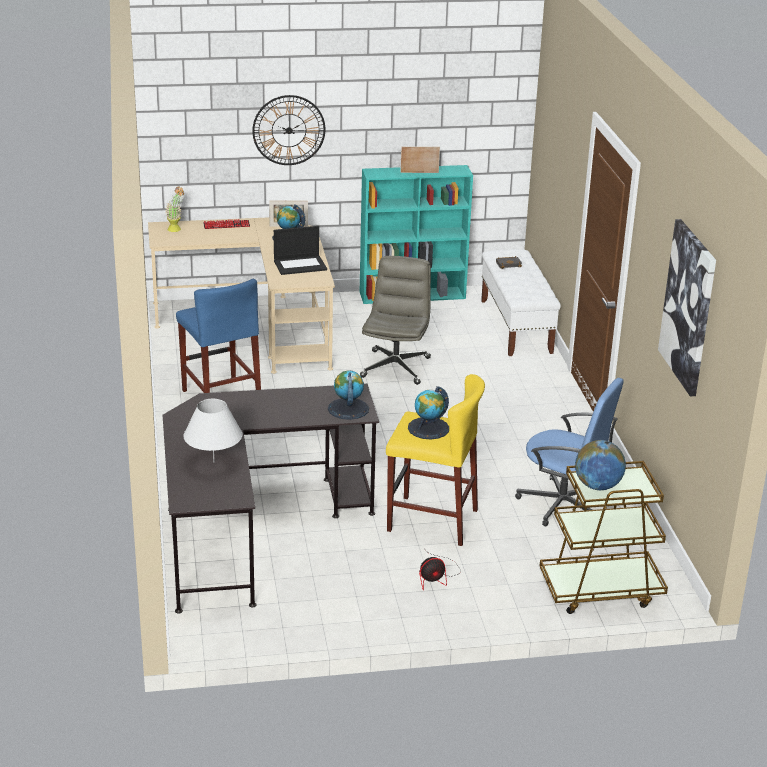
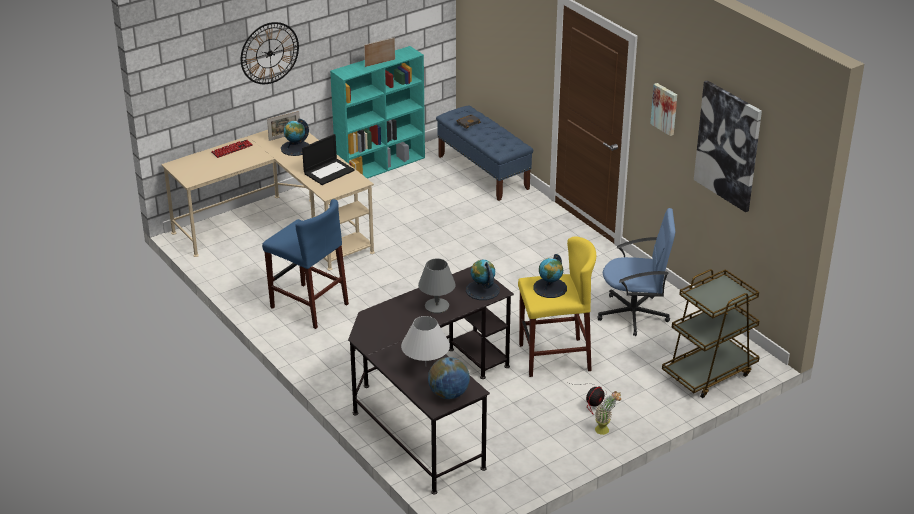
camera: 25 degrees left, 5 degrees up
(176, 230) = (194, 165): potted plant -> potted plant (605, 430)
(284, 410) = (437, 306): none -> grey table lamp
(395, 367) = (421, 236): grey office chair -> none
(516, 326) = (483, 172): white bench -> blue bench
(597, 486) = (708, 298): globe -> globe (448, 394)
(649, 257) = (665, 108): none -> picture

